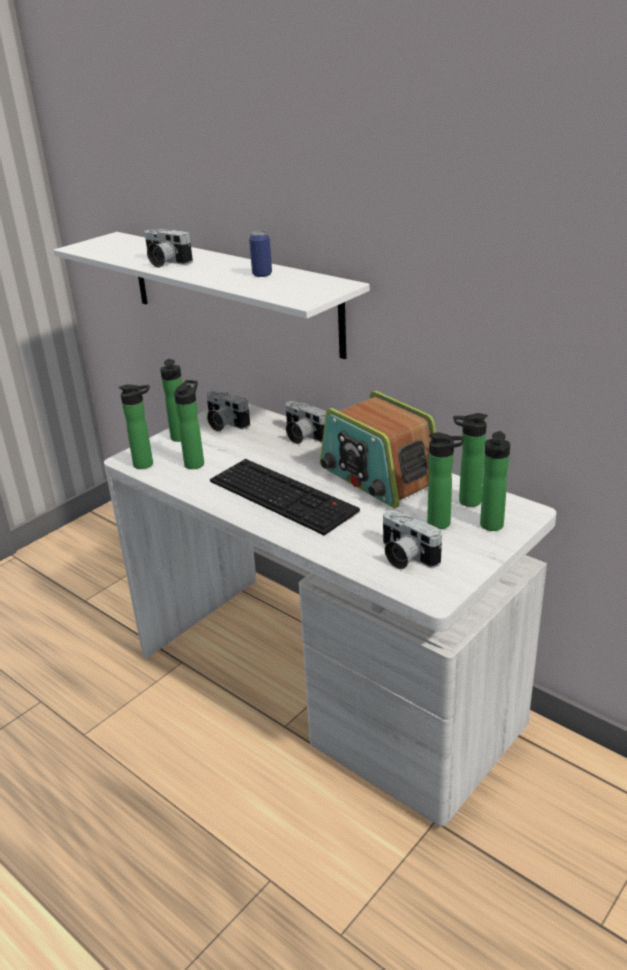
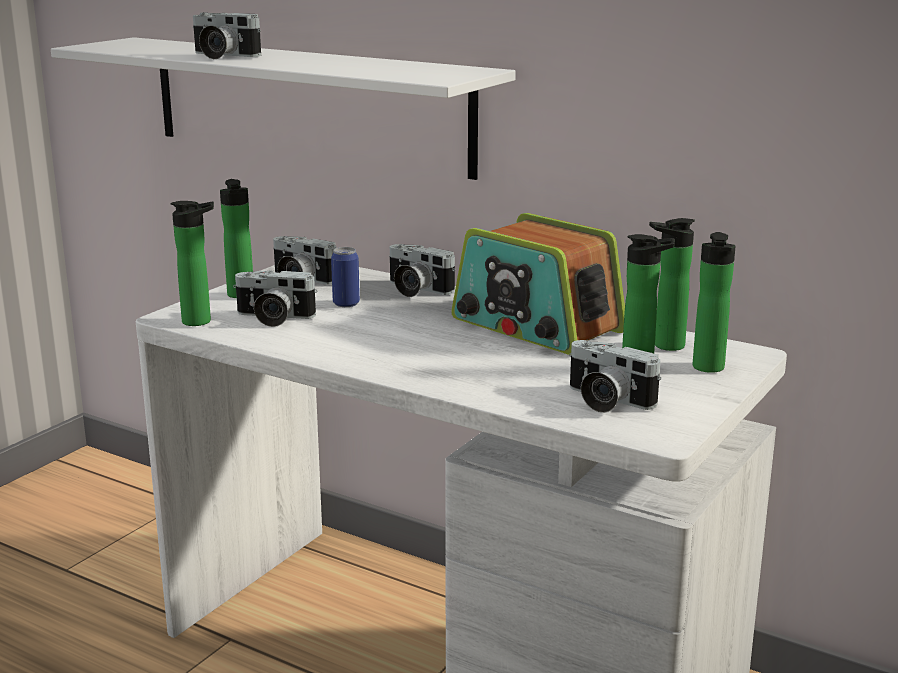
camera: 10 degrees left, 10 degrees down
(195, 463) = (273, 318): bottle -> camera
(262, 274) = (365, 63): can -> can (346, 304)
(285, 496) = (414, 347): keyboard -> none

